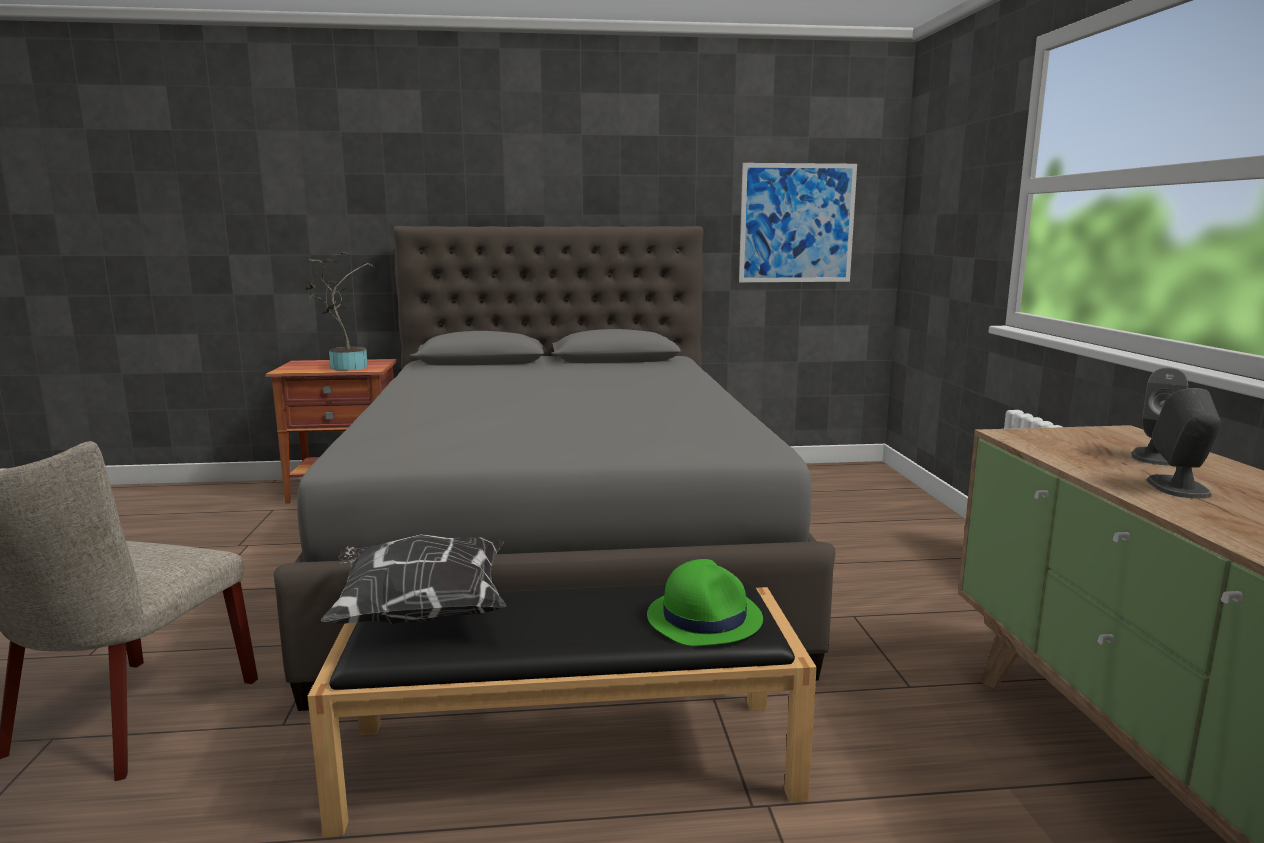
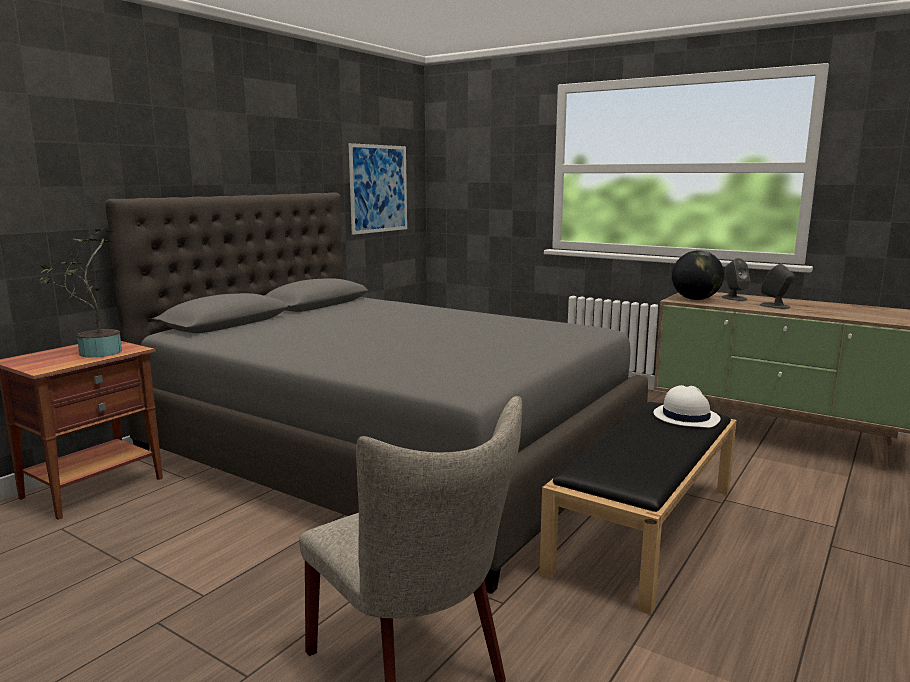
camera: 50 degrees left, 0 degrees up
(420, 613) = (603, 465): pillow -> none
(704, 618) = (685, 417): green hat -> white hat
(1055, 441) = (695, 299): none -> globe

